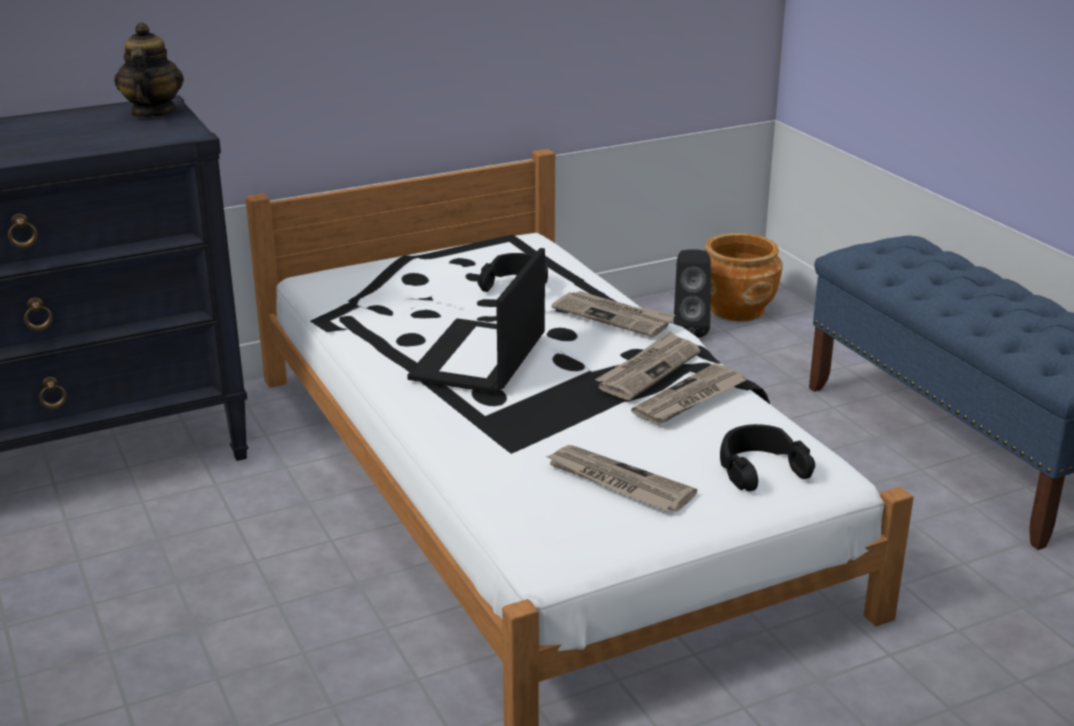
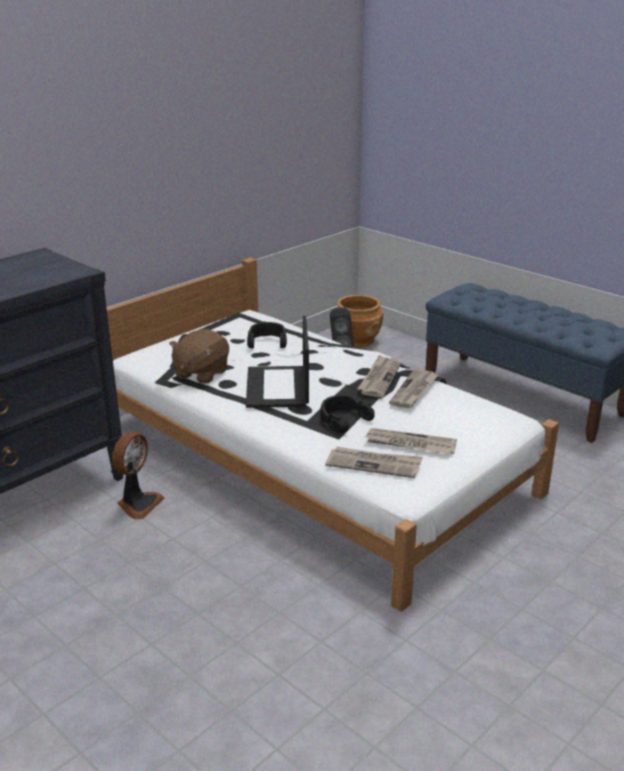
camera: 20 degrees left, 0 degrees up
(152, 113) = (40, 260): teapot -> none
(242, 499) = (138, 504): none -> fan
(384, 317) = (201, 373): none -> brown plush toy
(613, 316) = (337, 351): newspaper -> newspaper (374, 464)
(760, 469) = (478, 422): black headphones -> black headphones (343, 419)

